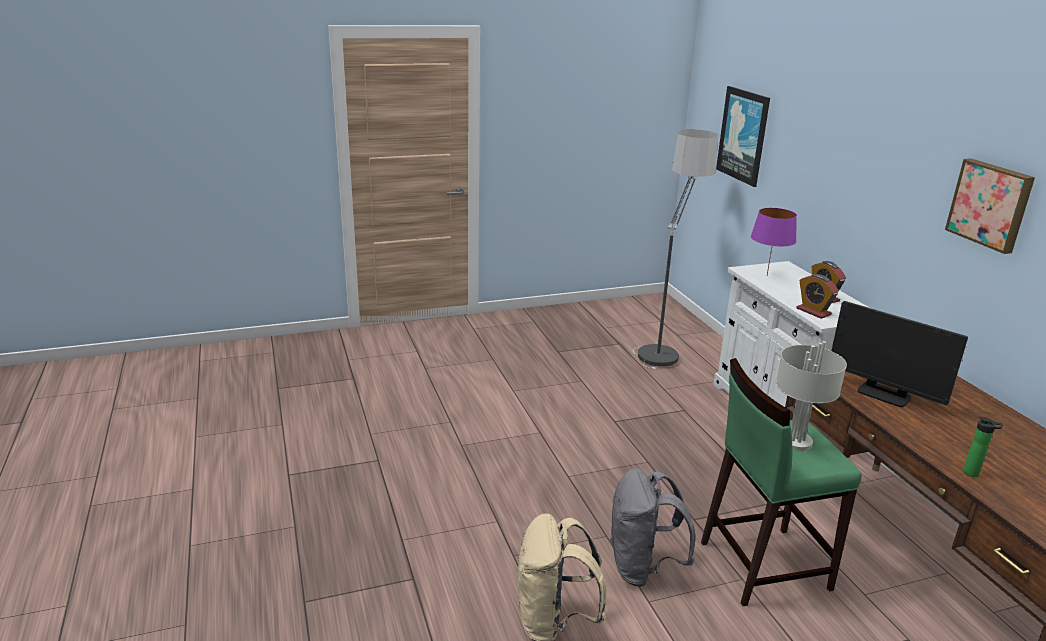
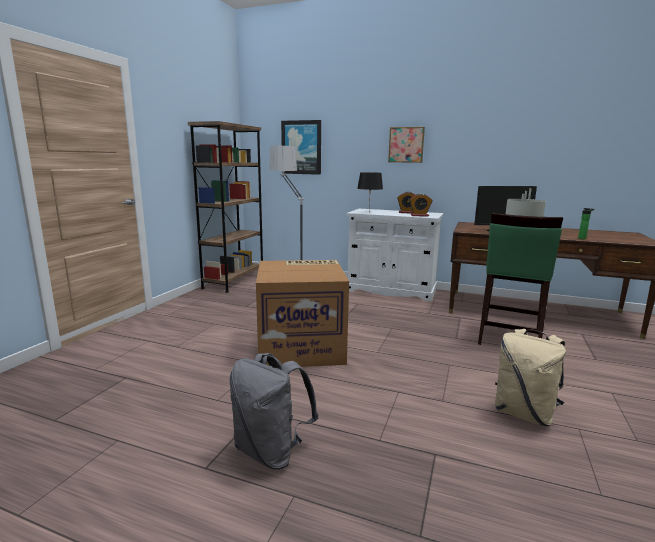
camera: 50 degrees left, 10 degrees down
(514, 427) = (302, 346): none -> cardboard box
(611, 309) = (234, 281): none -> brown bookcase
(643, 568) = (488, 366): grey backpack -> grey backpack (271, 451)
(767, 276) = (369, 212): purple table lamp -> black table lamp
(990, 204) = (492, 136): picture -> picture (406, 145)

